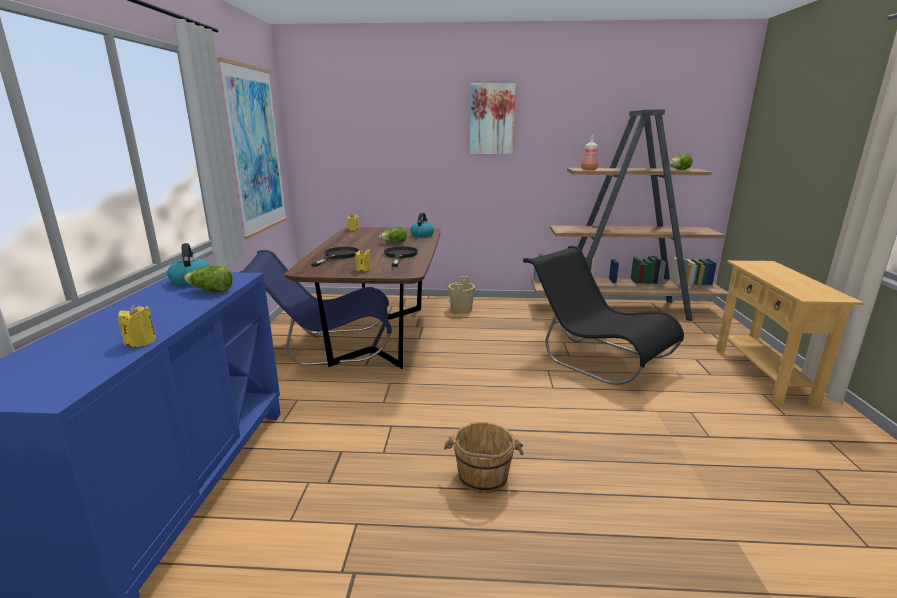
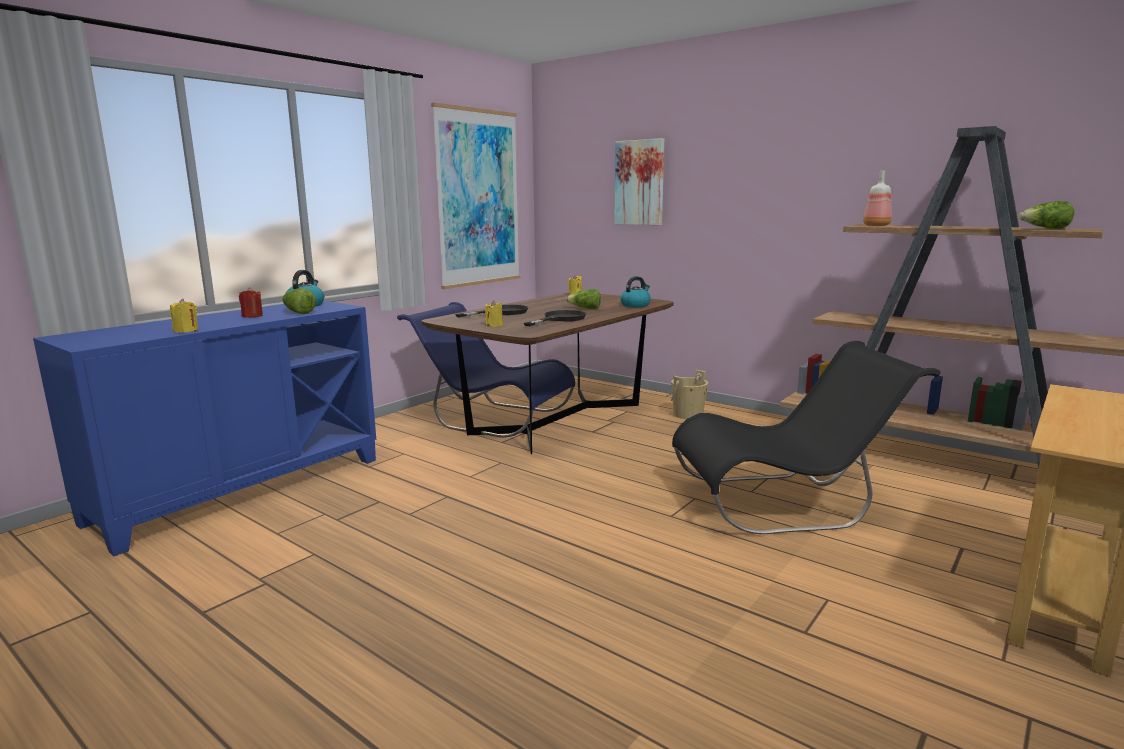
camera: 35 degrees right, 5 degrees down
(168, 305) = (252, 316): none -> red candle
(482, 476) = (462, 563): brown bucket -> none
(492, 119) = (760, 157): picture -> picture (639, 183)
(594, 357) = (786, 502): black chair -> black chair turned 90 degrees clockwise

